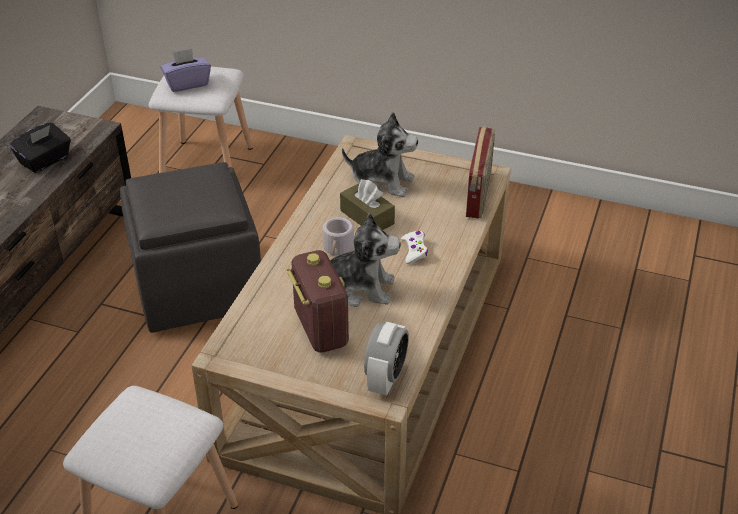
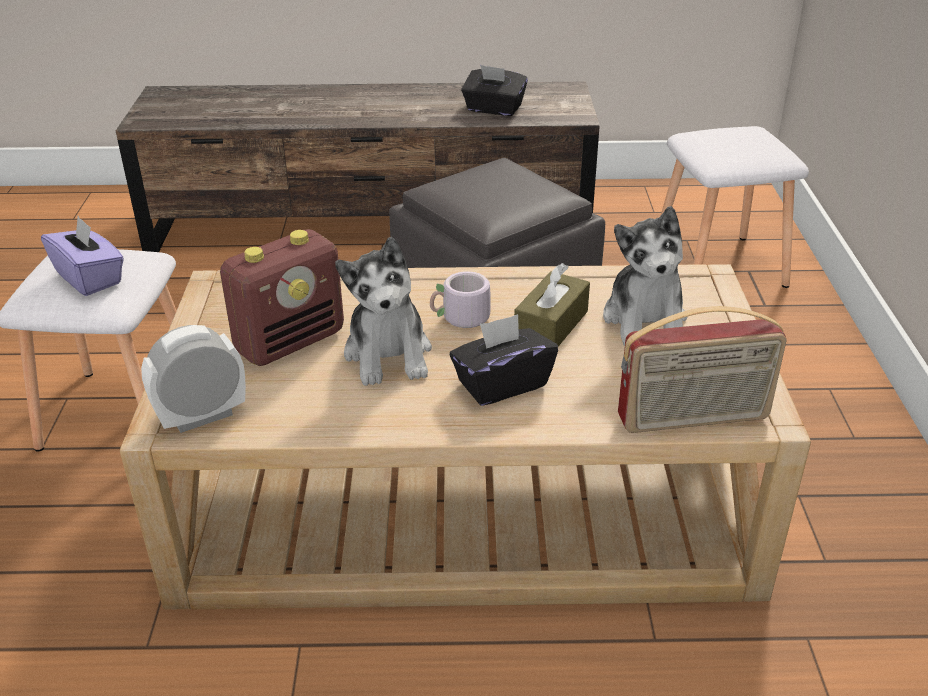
camera: 70 degrees right, 5 degrees down
(187, 83) = (722, 139): purple tissue box -> purple tissue box (90, 278)
(386, 379) = (202, 416): alarm clock -> alarm clock turned 150 degrees clockwise
(414, 250) = (502, 384): white game controller -> black tissue box

